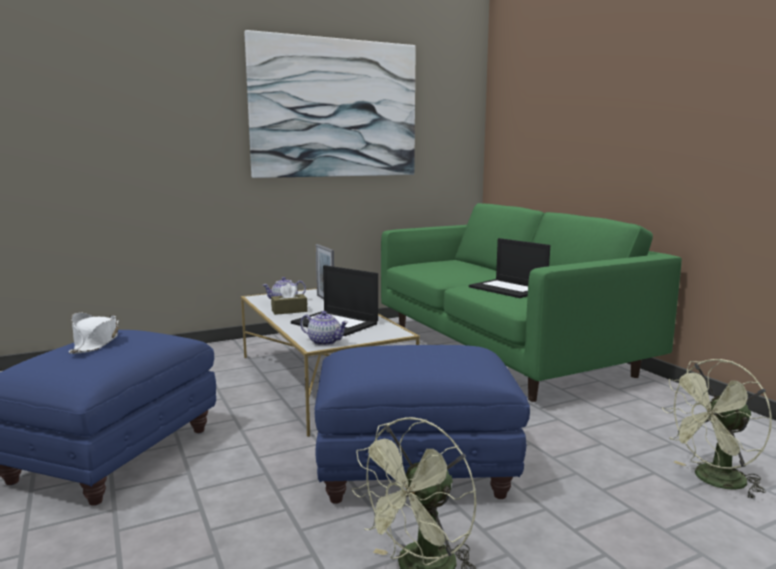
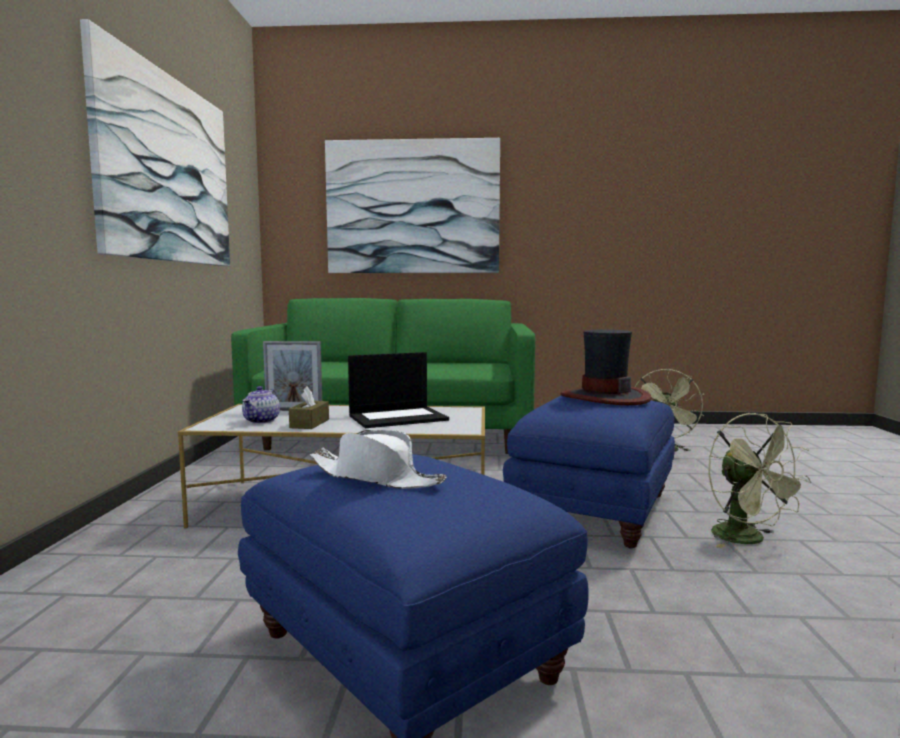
camera: 60 degrees left, 5 degrees down
(325, 342) = (458, 426): teapot -> none
(432, 357) = (604, 397): none -> hat
(509, 289) = (432, 367): laptop -> none
(588, 108) = (412, 207): none -> picture

